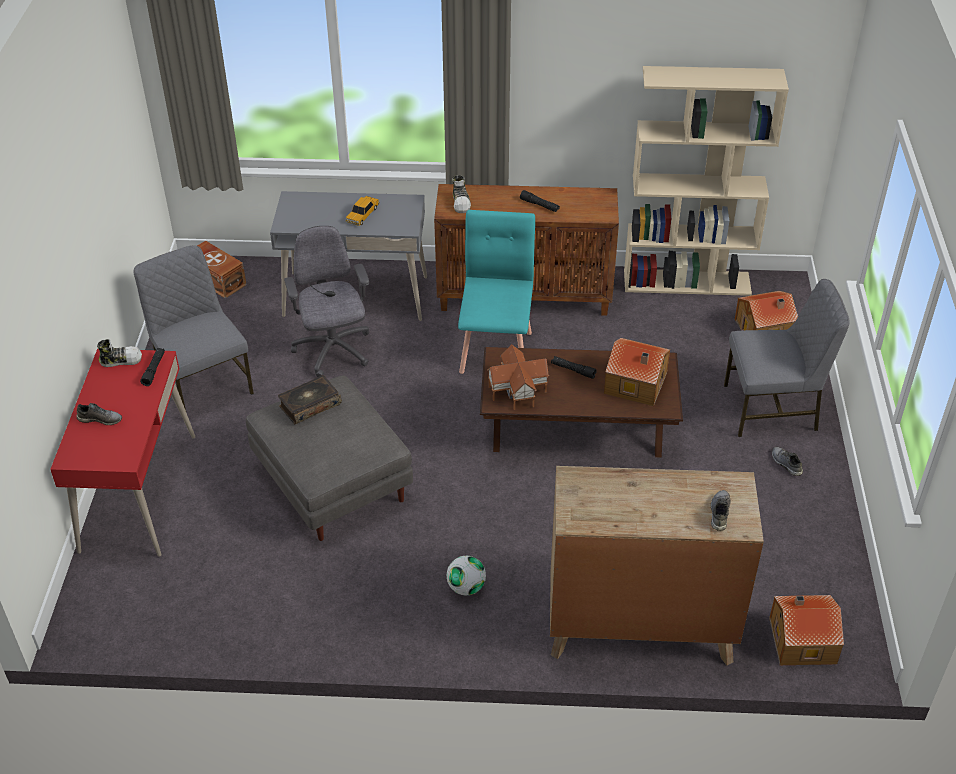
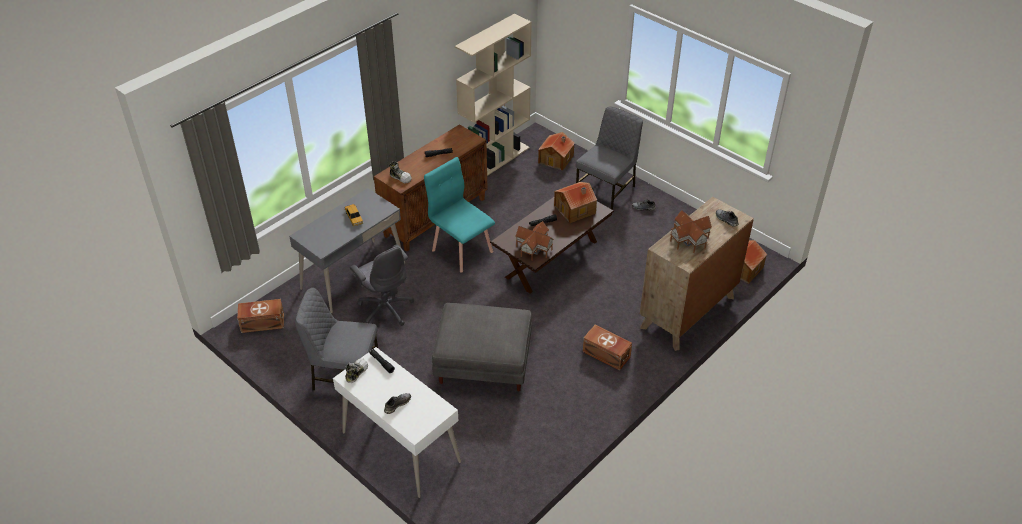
camera: 50 degrees left, 0 degrees up
(138, 492) = (400, 447): red desk -> white desk
(309, 405) = (459, 326): book -> none
(333, 351) = (385, 309): grey office chair -> grey office chair turned 150 degrees counterclockwise
(466, 587) = (606, 355): football -> brown storage box
(626, 498) = (690, 240): none -> toy house

